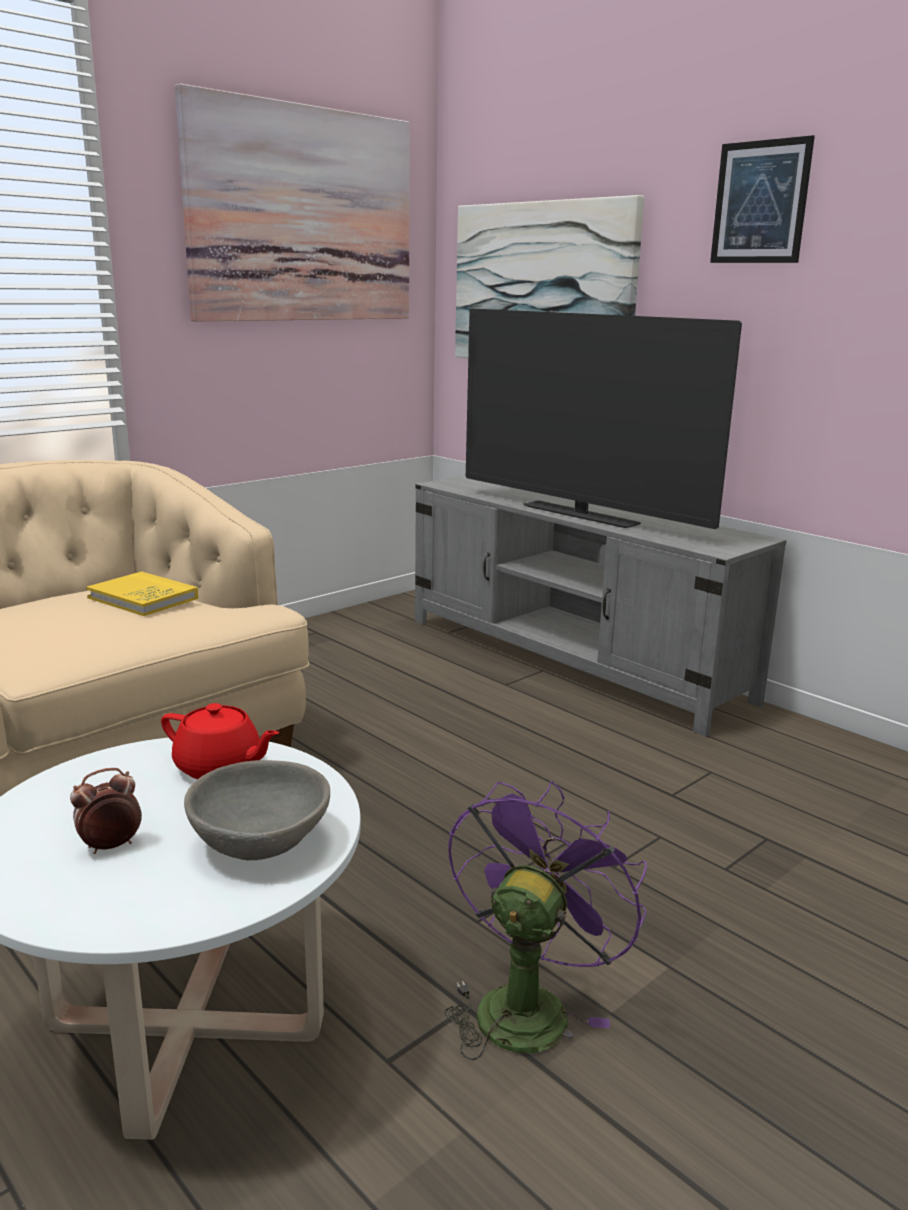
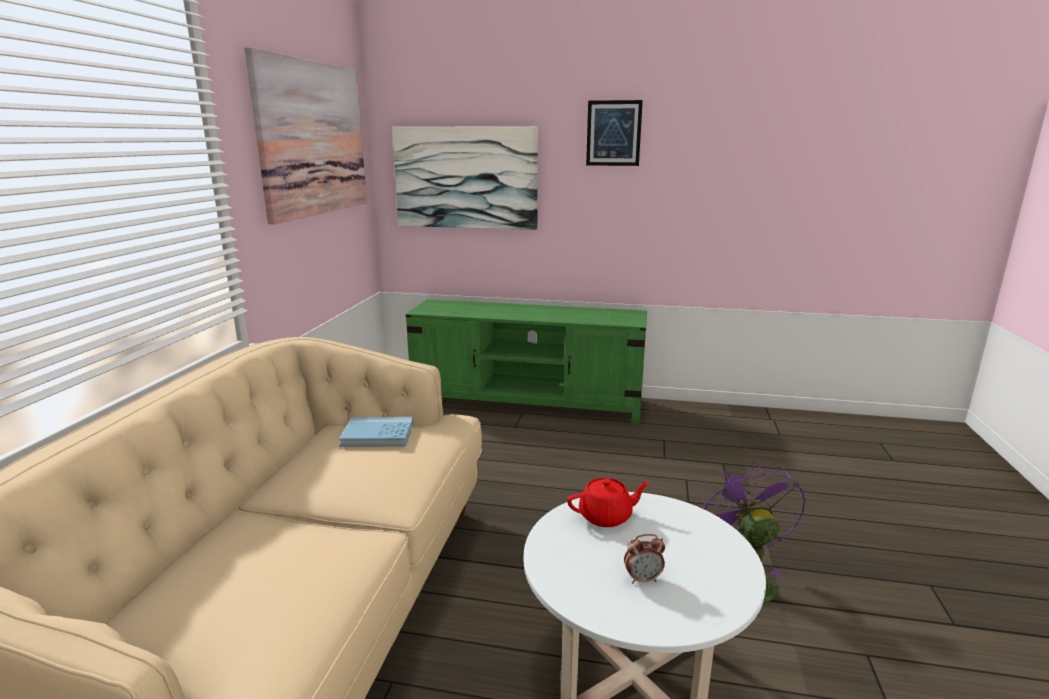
camera: 35 degrees left, 0 degrees up
(110, 846) = (643, 579): alarm clock -> alarm clock turned 120 degrees counterclockwise
(143, 598) = (378, 435): yellow book -> blue book
(260, 843) = (698, 543): grey bowl -> none
(572, 659) = (528, 402): grey tv stand -> green tv stand
(579, 515) = (536, 316): television -> none

